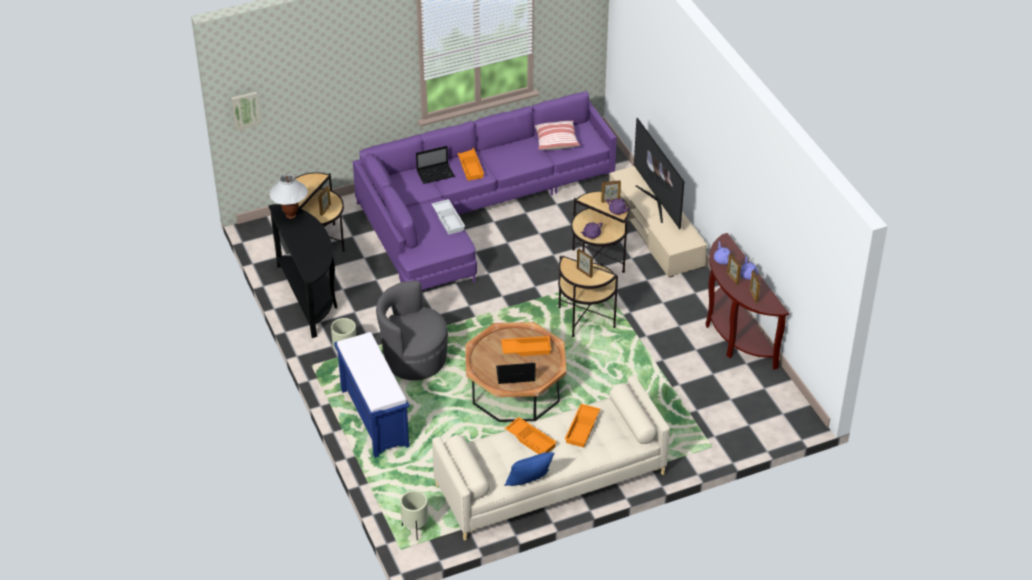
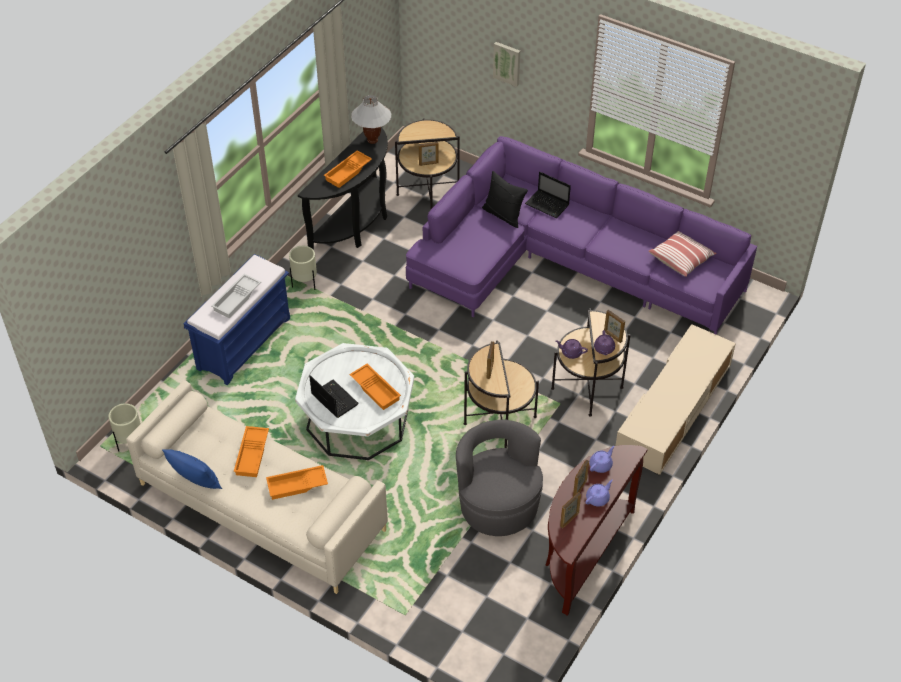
camera: 55 degrees right, 5 degrees up
(245, 109) = (419, 27): picture -> picture (507, 63)
(414, 359) = (338, 330): grey armchair -> grey armchair (498, 506)
(420, 201) = (503, 215): none -> black pillow
(449, 219) = (495, 245): white tray -> white tray (237, 299)
(471, 166) = (582, 221): orange tray -> orange tray (348, 172)
(515, 390) = (357, 420): brown coffee table -> white coffee table
(657, 201) = (687, 381): television -> none

